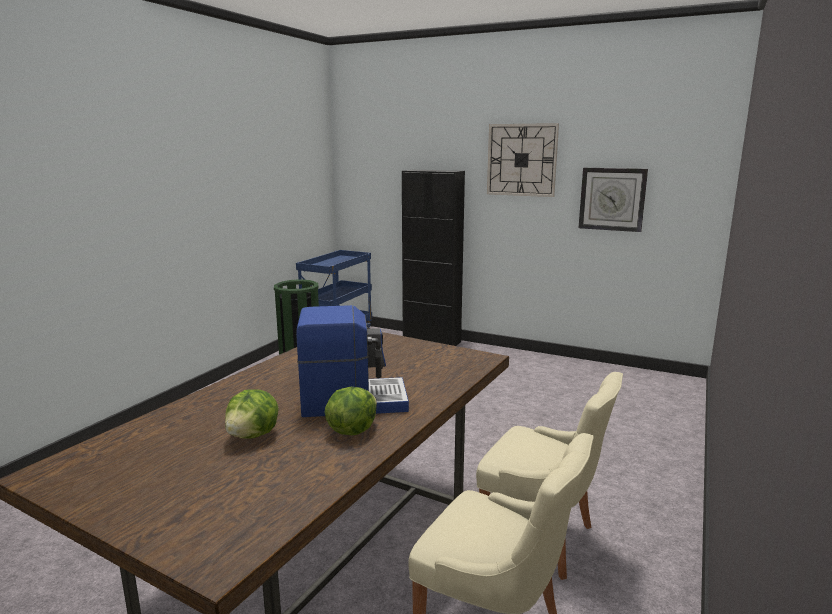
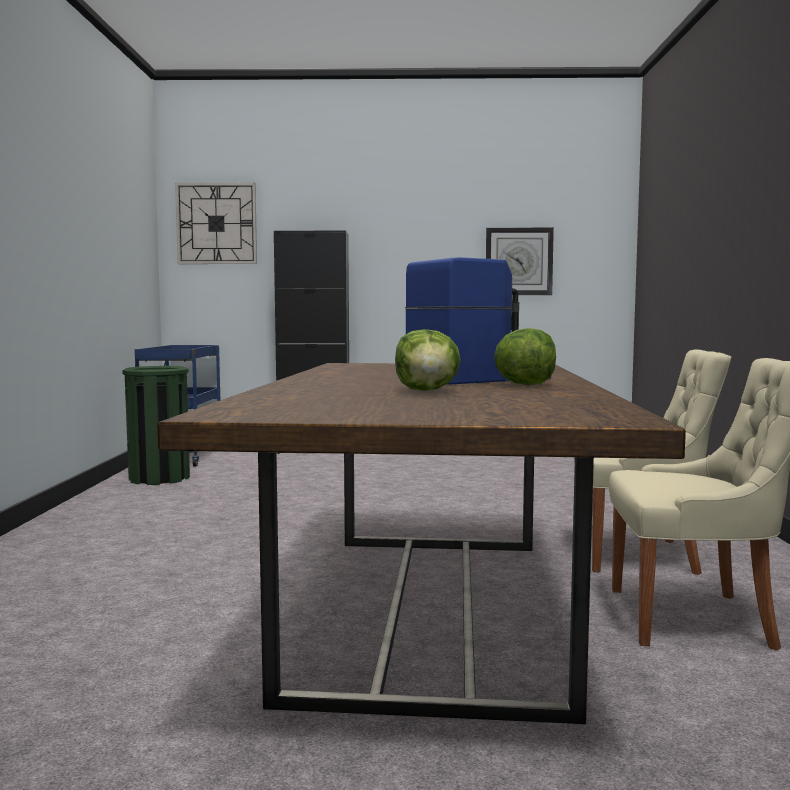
camera: 25 degrees left, 10 degrees down
(521, 160) = (416, 221): wall clock -> wall clock (216, 223)

